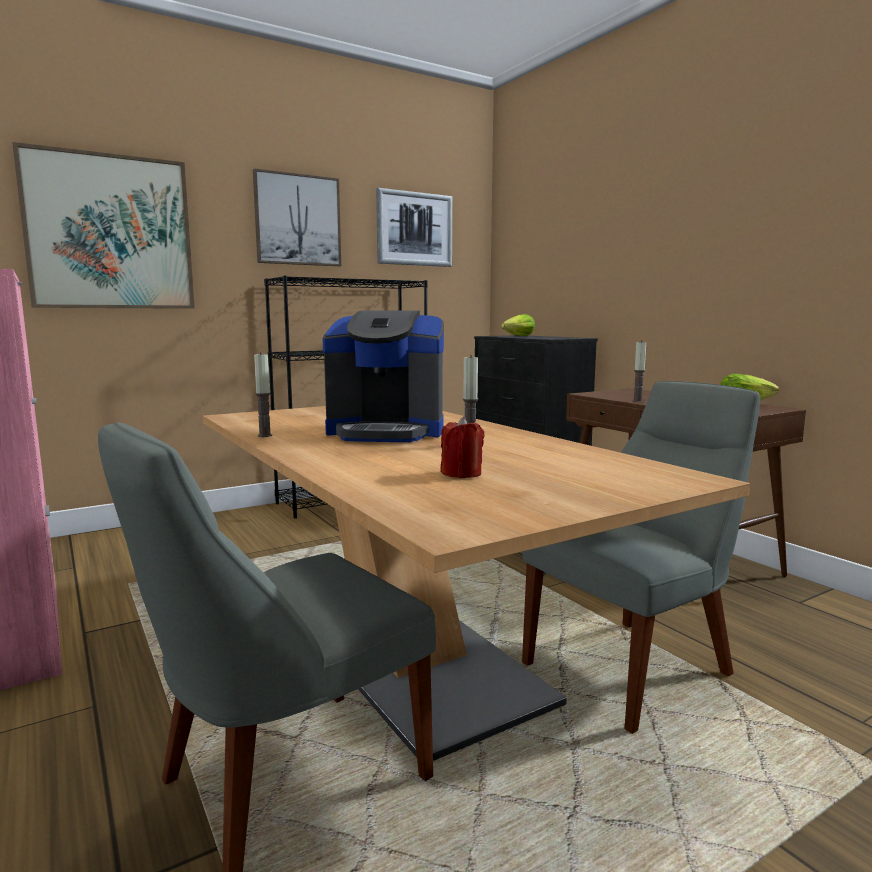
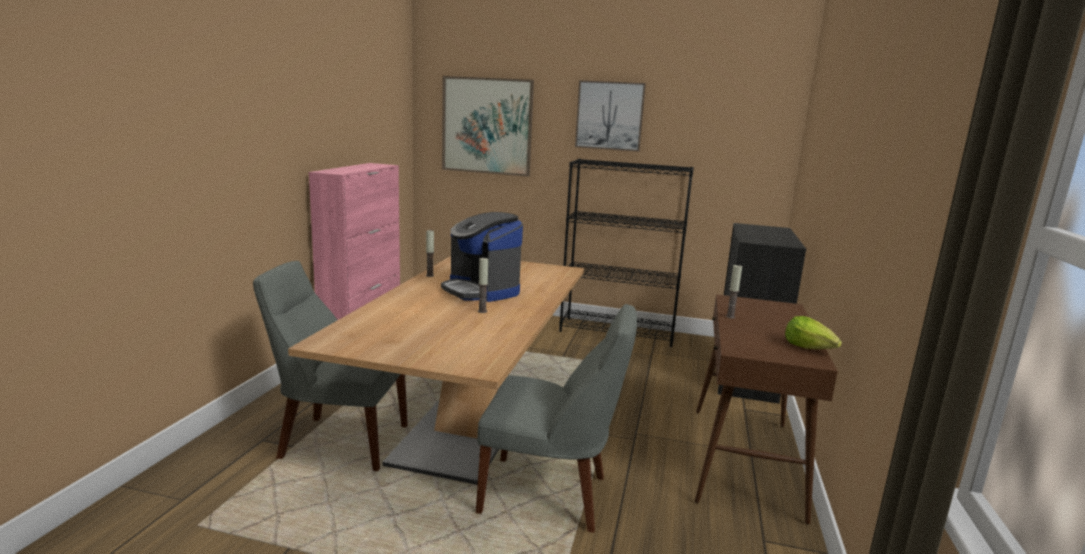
camera: 45 degrees right, 5 degrees up
(414, 229) = (715, 121): picture -> none
(461, 474) = (413, 324): red candle -> none
(519, 336) = (765, 230): lettuce -> none

